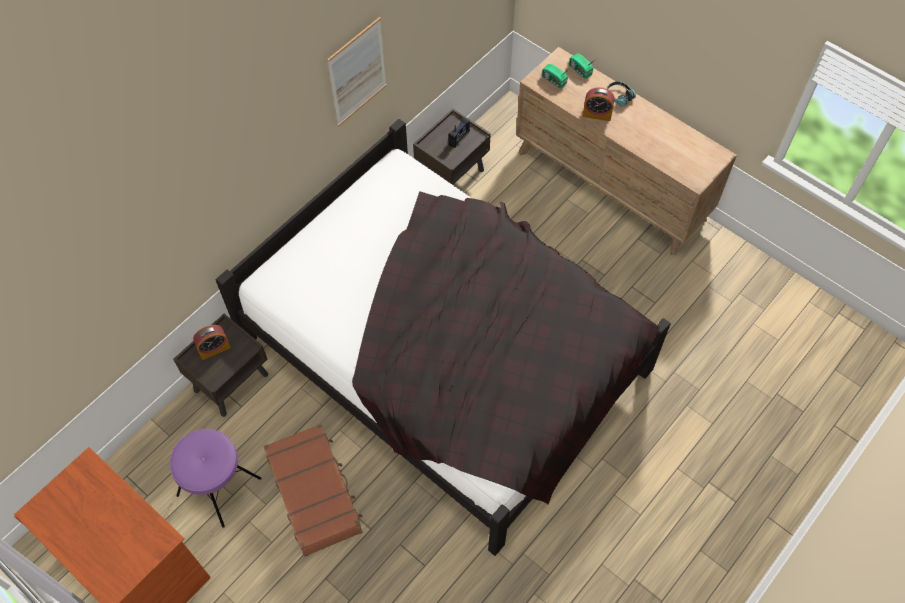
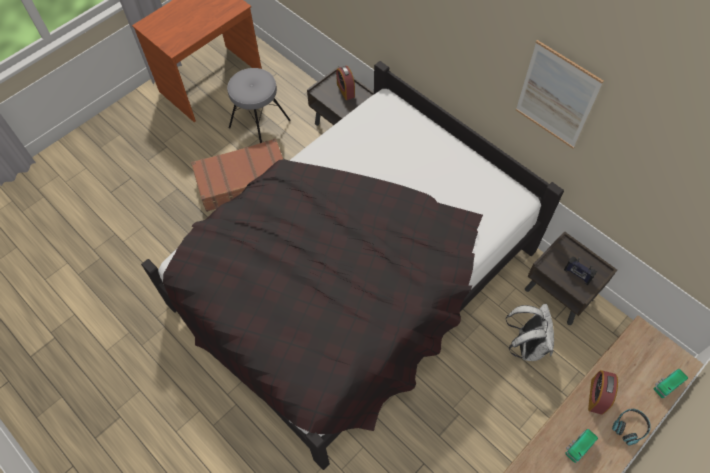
camera: 95 degrees right, 0 degrees up
(219, 486) = (259, 124): purple stool -> grey stool
(507, 204) = (526, 345): none -> white backpack
(554, 81) = (645, 353): radio -> radio (578, 447)

